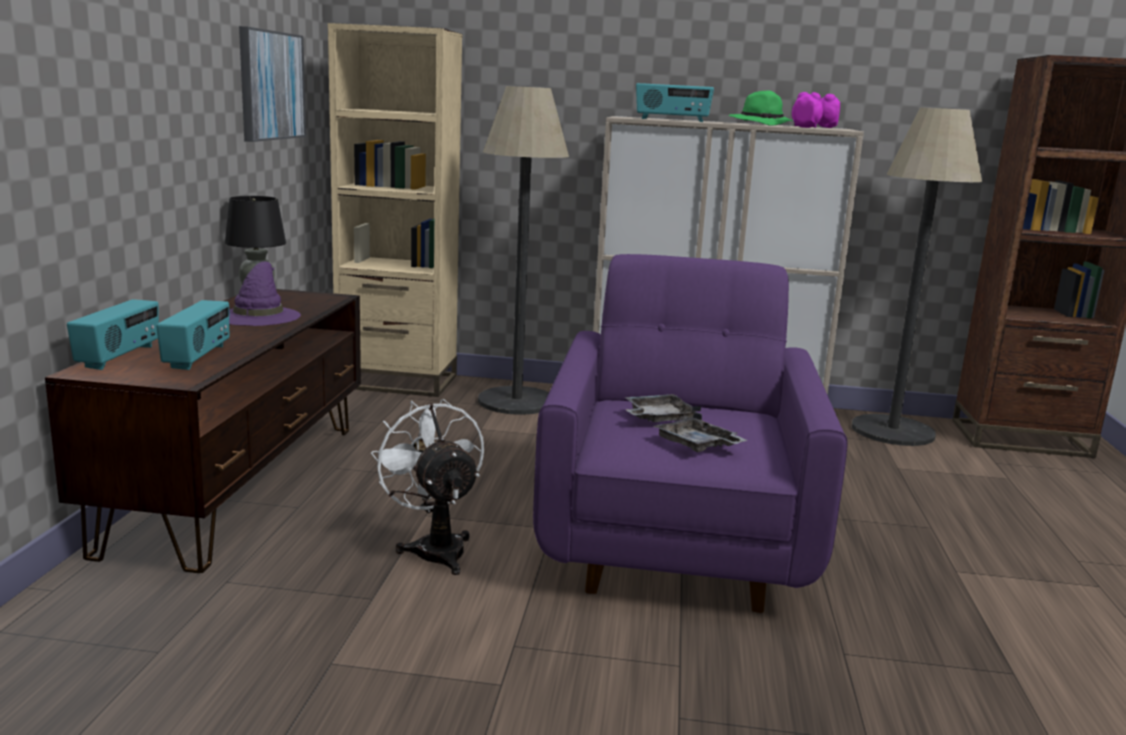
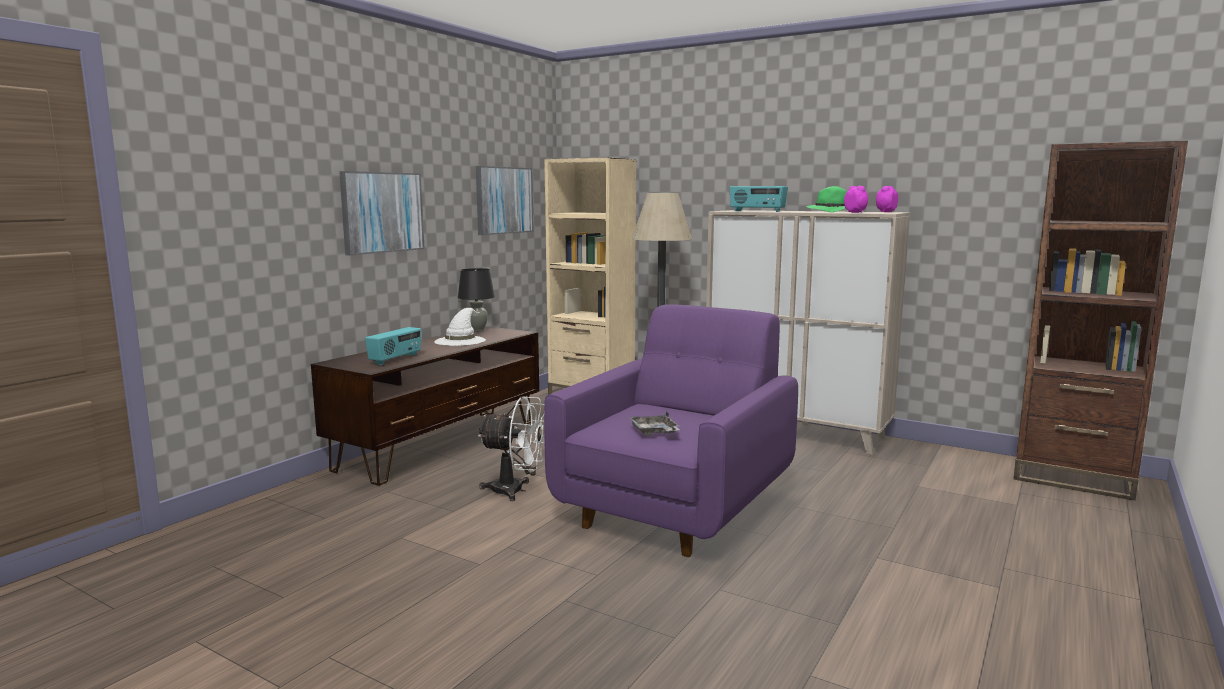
camera: 25 degrees right, 5 degrees down
(120, 357) = (357, 357): radio -> none
(128, 99) = (382, 212): none -> picture
(258, 315) = (460, 340): purple hat -> white hat
(435, 548) = (516, 490): white fan -> white fan turned 105 degrees clockwise
(658, 418) = (653, 415): grey tray -> none
(892, 431) = (948, 460): floor lamp -> none

